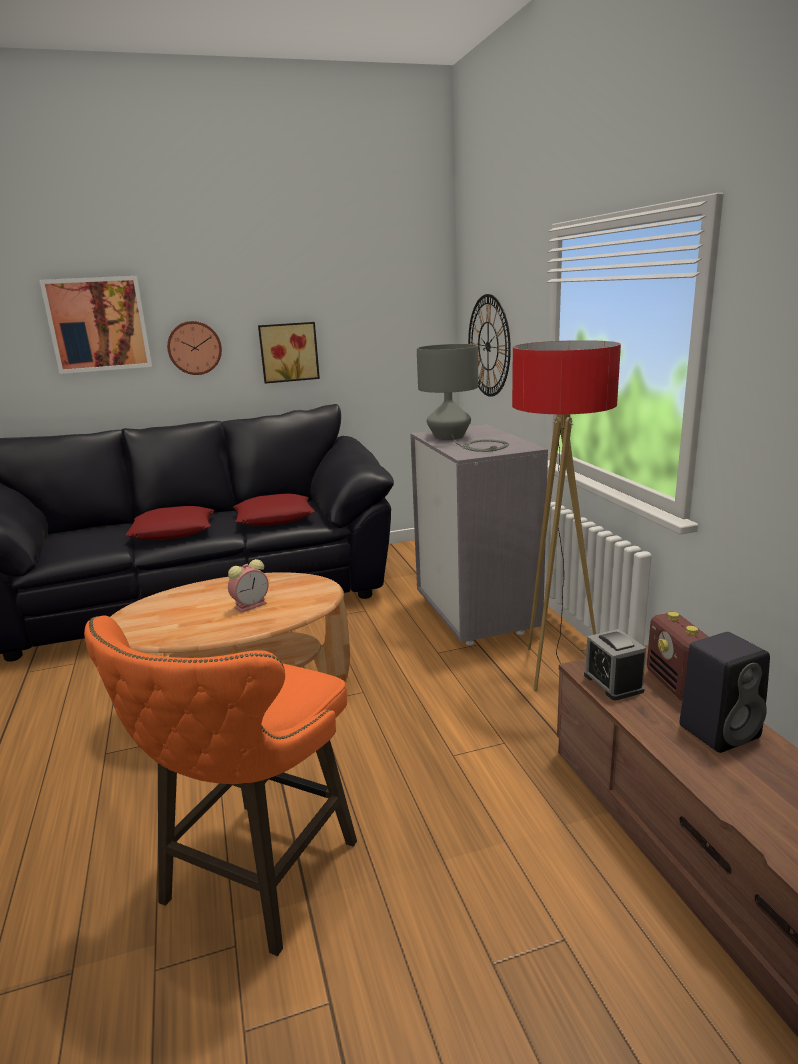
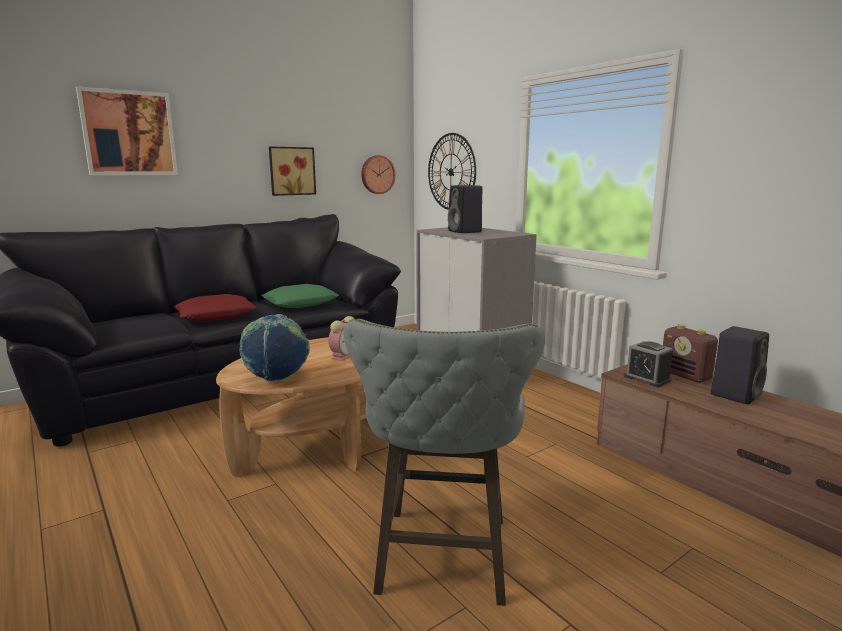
camera: 20 degrees left, 5 degrees down
(154, 632) = (276, 379): none -> globe
(194, 348) = (214, 161): wall clock -> wall clock (377, 174)
(255, 878) = (442, 560): orange stool -> grey stool
(274, 517) = (301, 303): red pillow -> green pillow
(462, 440) = (465, 231): grey table lamp -> black speaker
(555, 669) = (553, 397): floor lamp -> none

